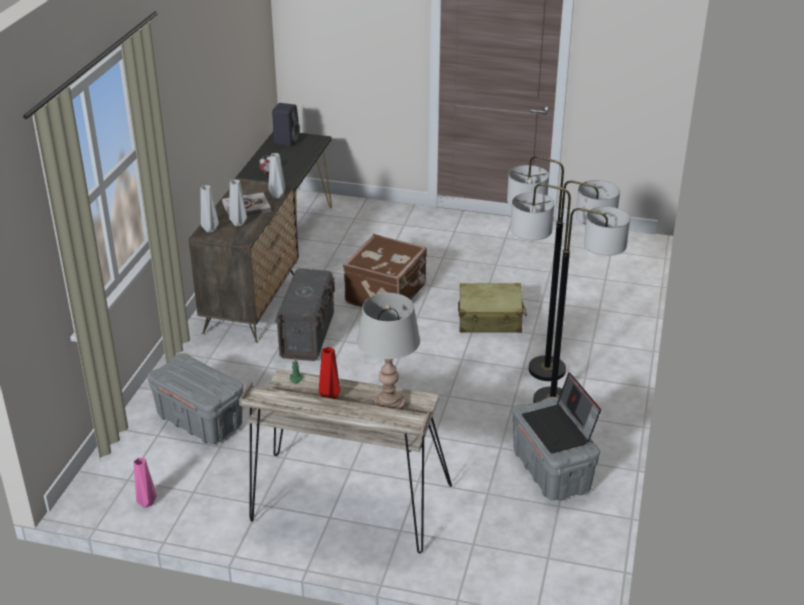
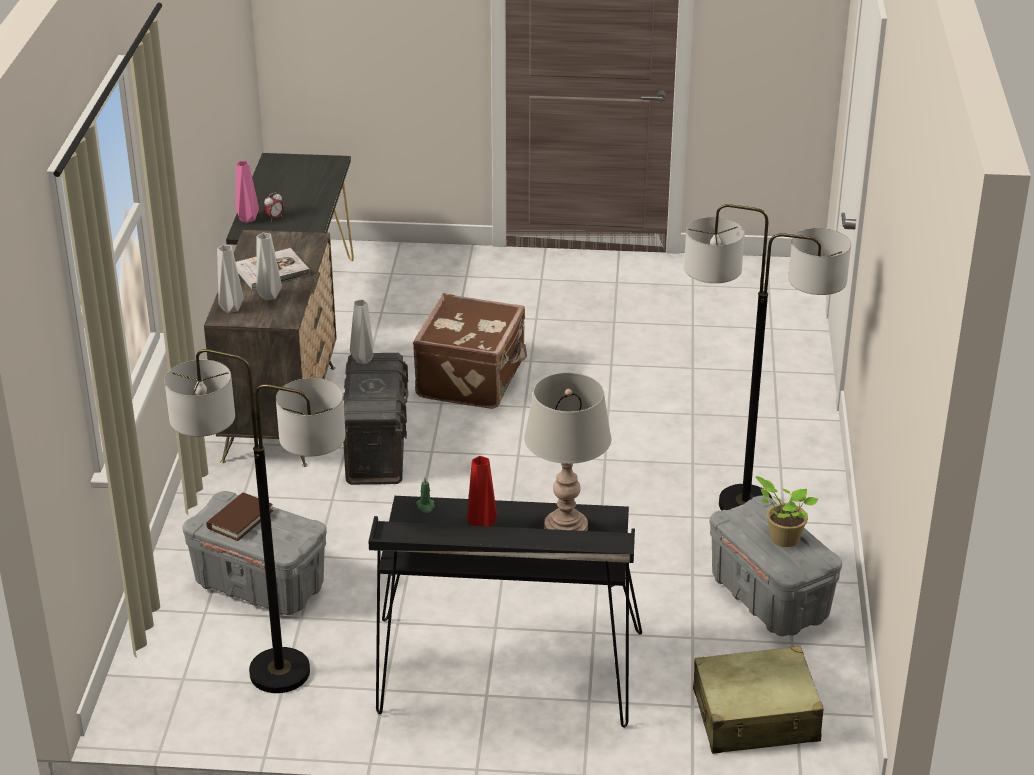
camera: 10 degrees left, 0 degrees up
(147, 502) = (221, 706): pink vase -> pink vase (247, 219)
(186, 374) = (240, 519): none -> brown book
(277, 196) = (310, 251): grey vase -> grey vase (362, 360)
(286, 140) = (287, 167): black speaker -> none
(347, 505) = (505, 676): beige desk -> black desk
(490, 318) = (628, 399): beige suitcase -> beige suitcase (756, 716)
(547, 370) = (726, 462): floor lamp -> floor lamp (280, 672)
(560, 429) = (782, 538): laptop -> potted plant

